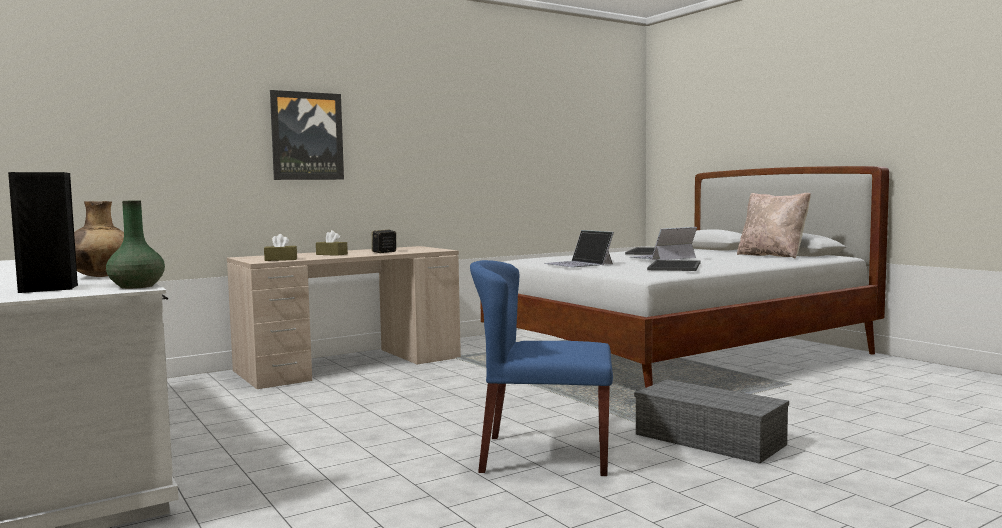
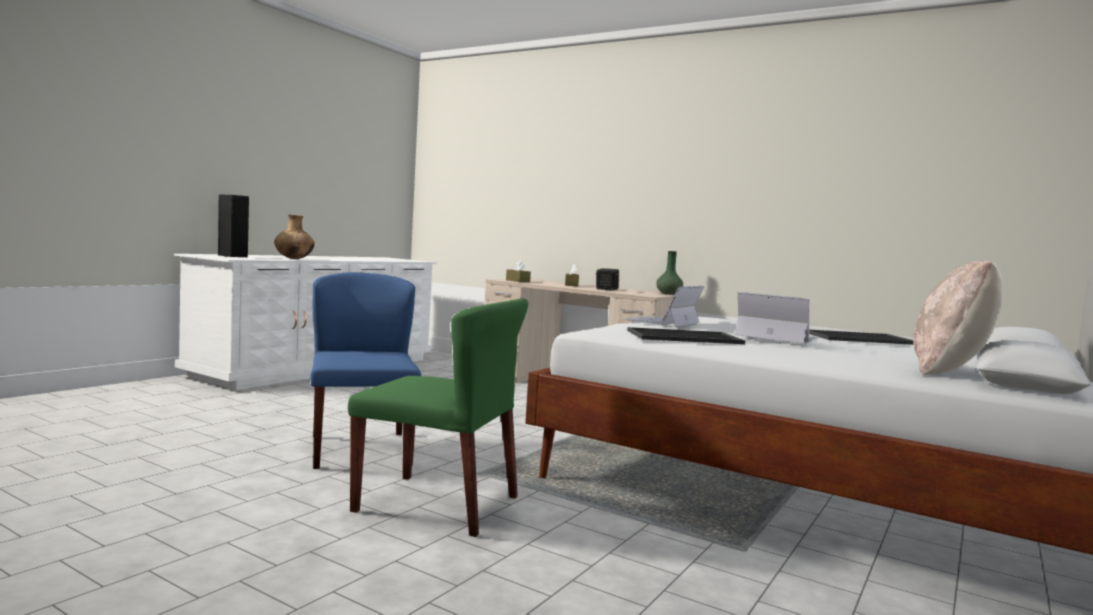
camera: 65 degrees right, 0 degrees up
(137, 286) = (238, 258): green vase -> green vase (669, 294)
(307, 136) = (600, 182): picture -> none
(712, 439) = (438, 504): grey storage box -> green chair

